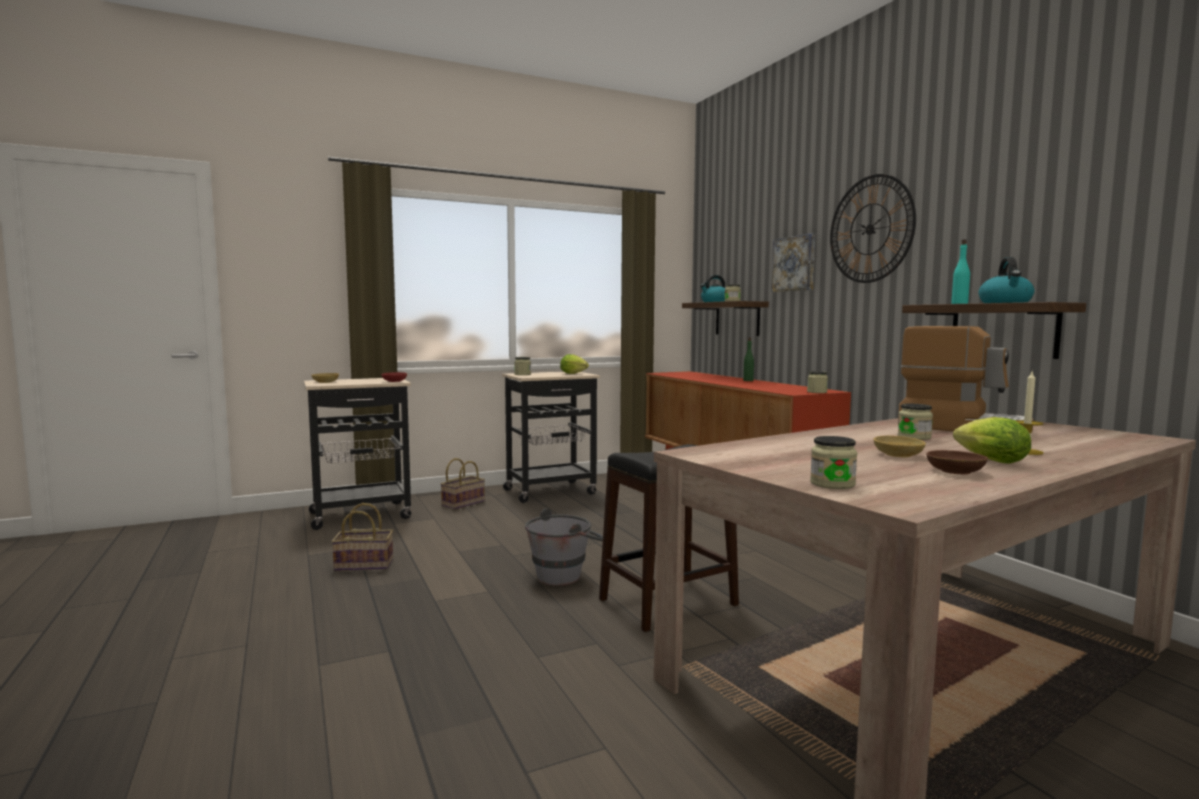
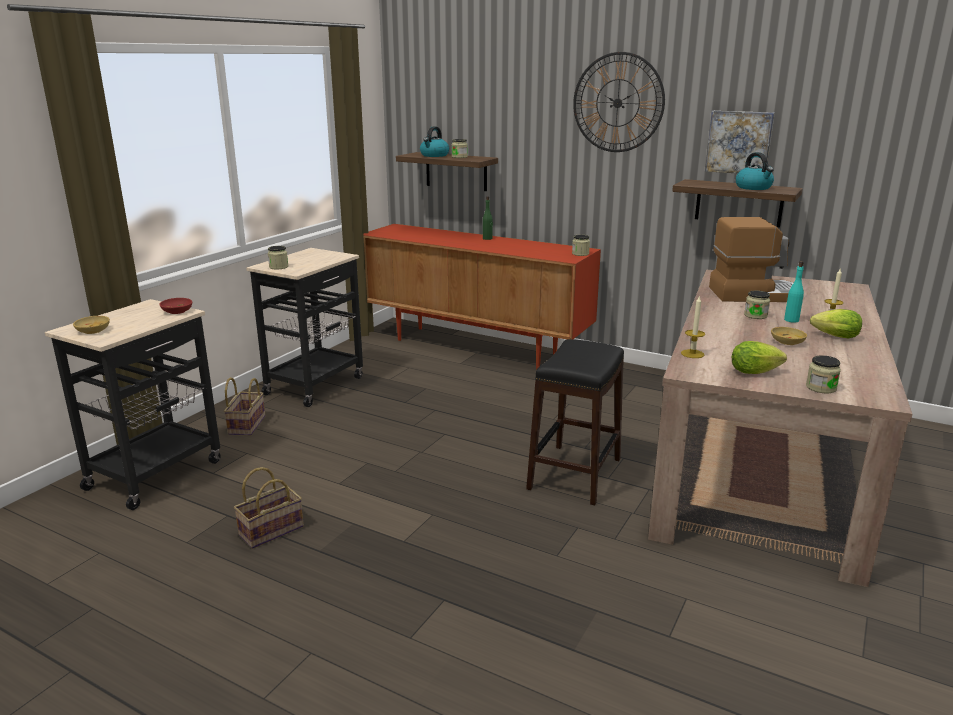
camera: 35 degrees left, 15 degrees up
(566, 574) = (469, 475): grey bucket -> none
(575, 374) = (329, 256): lettuce -> lettuce (757, 372)
(740, 445) = (692, 354): none -> candle
(795, 264) = (530, 123): picture -> picture (739, 142)
(954, 471) = (841, 354): brown bowl -> none
(959, 304) = (714, 184): turquoise bottle -> turquoise bottle (791, 320)

